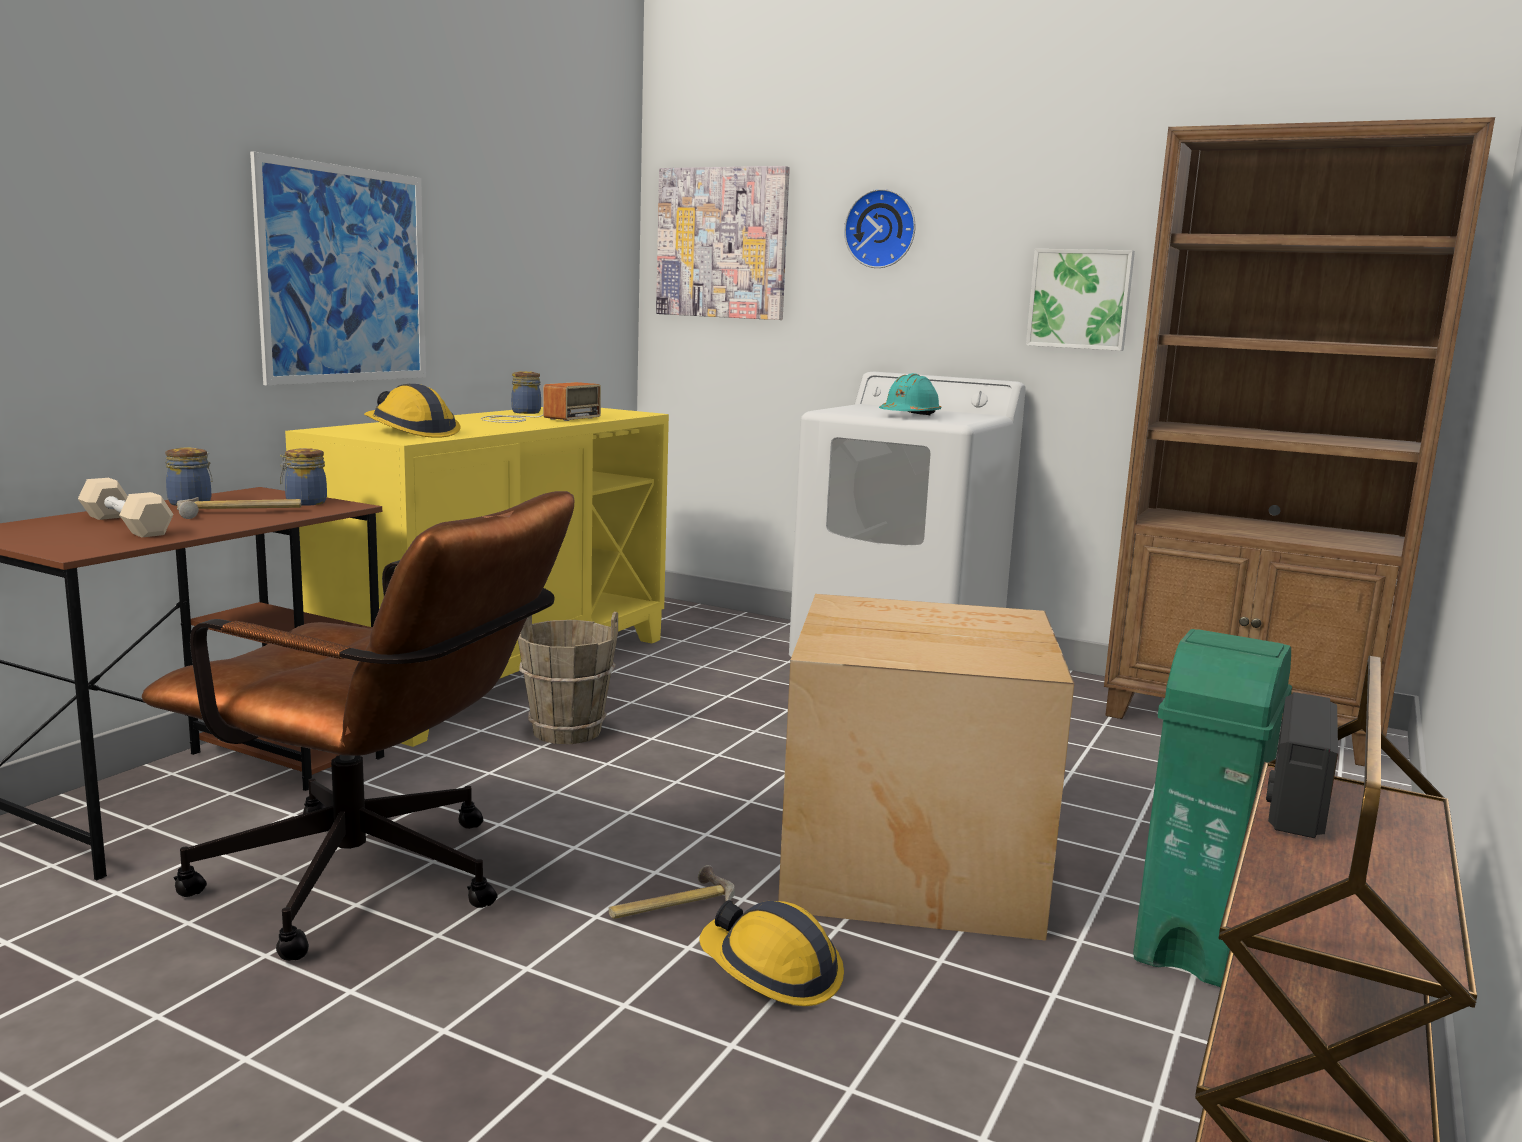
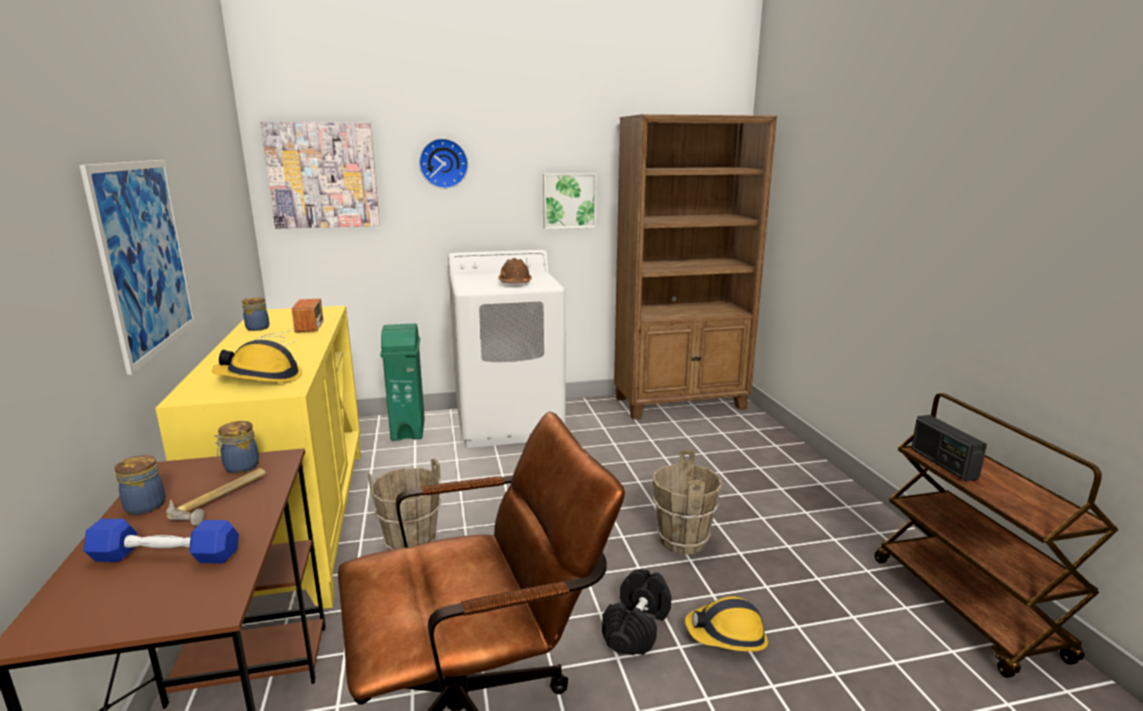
camera: 40 degrees left, 5 degrees up
(126, 525) = (165, 556): beige dumbbell -> blue dumbbell
(671, 905) = (637, 627): hammer -> black dumbbell
(907, 861) = (682, 541): cardboard box -> brown bucket
(909, 416) = (515, 283): turquoise hard hat -> brown hard hat
(1194, 942) = (815, 525): green trash can -> green trash can (408, 430)

